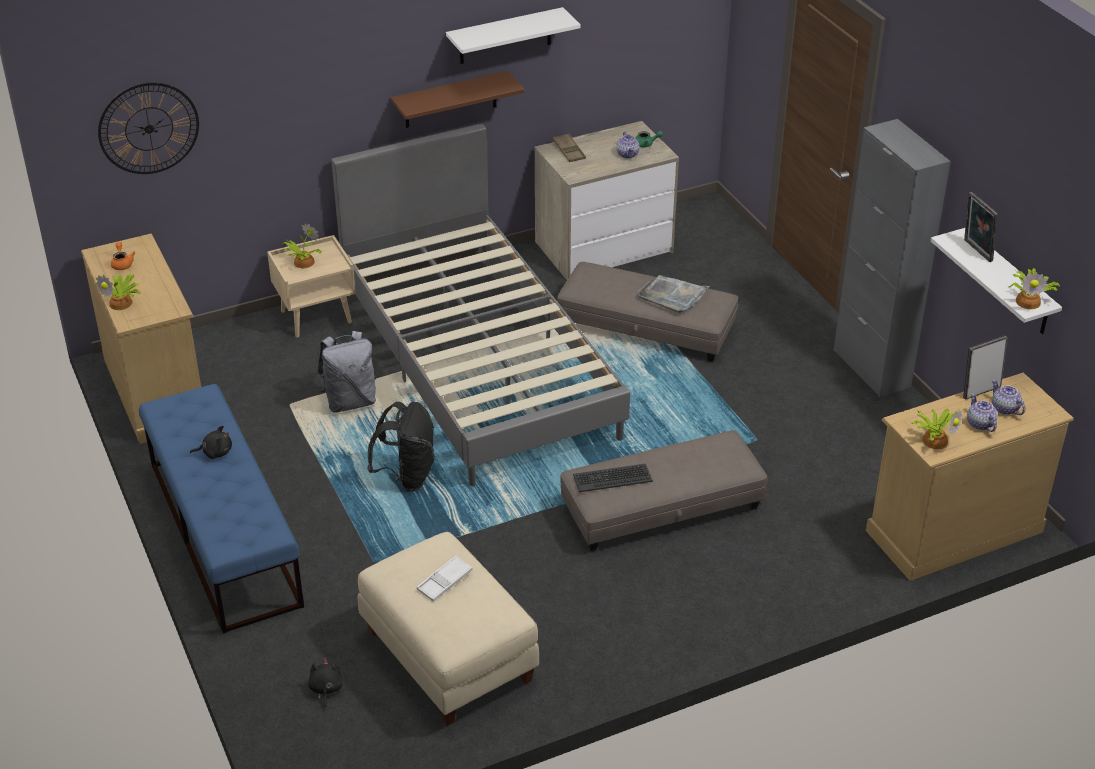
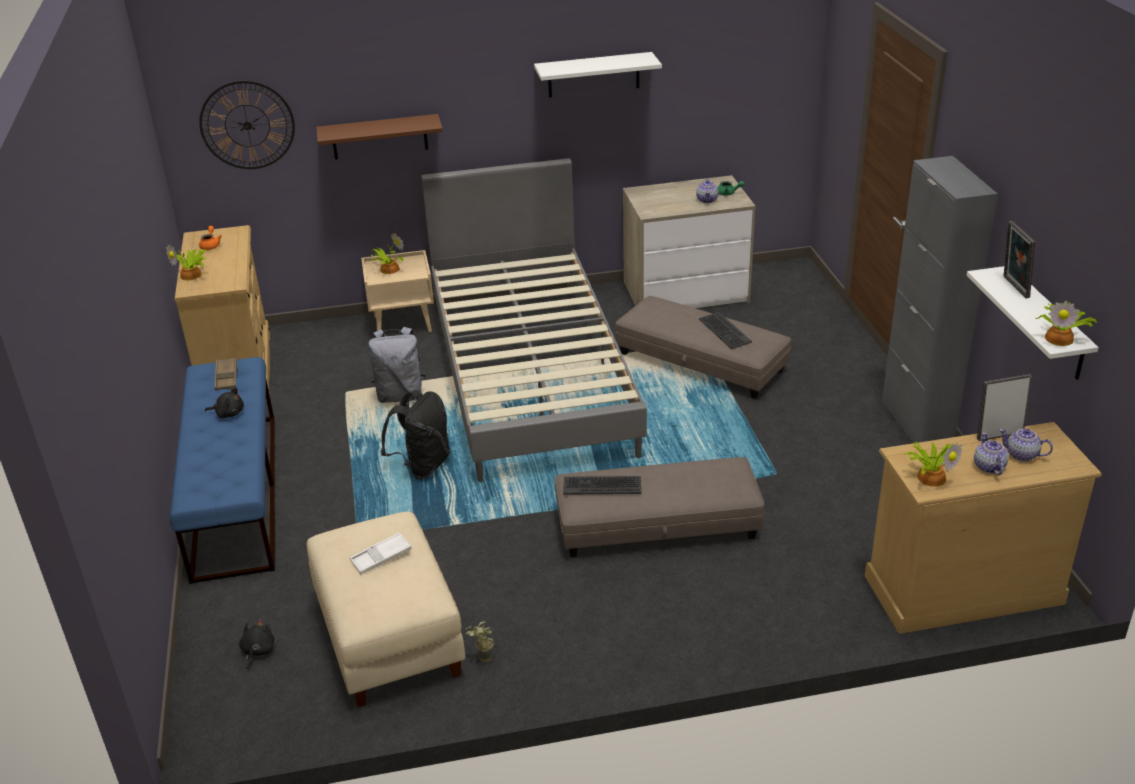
camera: 15 degrees right, 5 degrees down
(450, 100) = (539, 132): brown shelf -> brown shelf (379, 137)
(545, 663) = (482, 659): none -> potted plant
(569, 151) = (653, 193): brown tray -> brown tray (226, 377)
(672, 296) = (724, 331): grey tray -> keyboard
(1005, 409) = (1022, 455): teapot -> teapot turned 45 degrees counterclockwise

